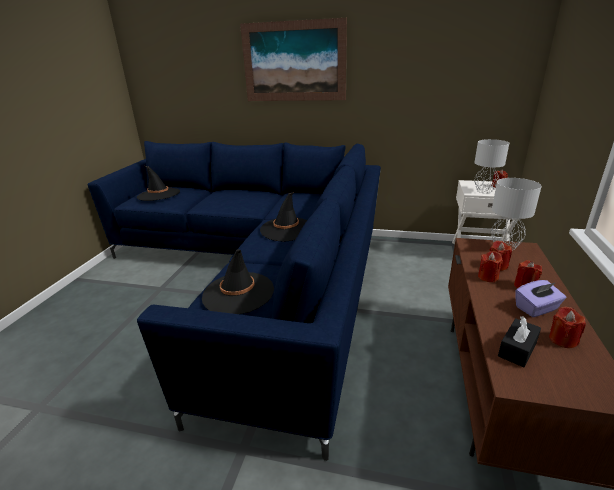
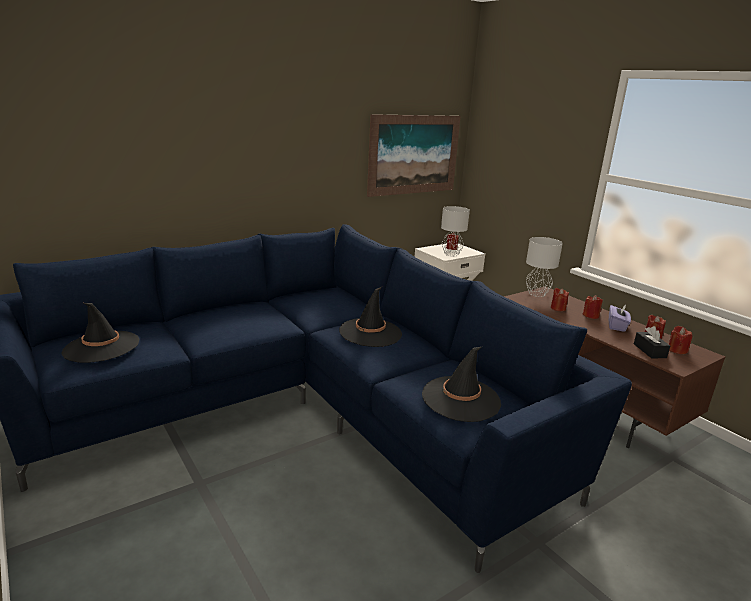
camera: 50 degrees left, 5 degrees down
(294, 62) = (252, 131): picture -> picture (414, 154)
(488, 277) = (567, 317): red candle -> red candle (677, 350)

